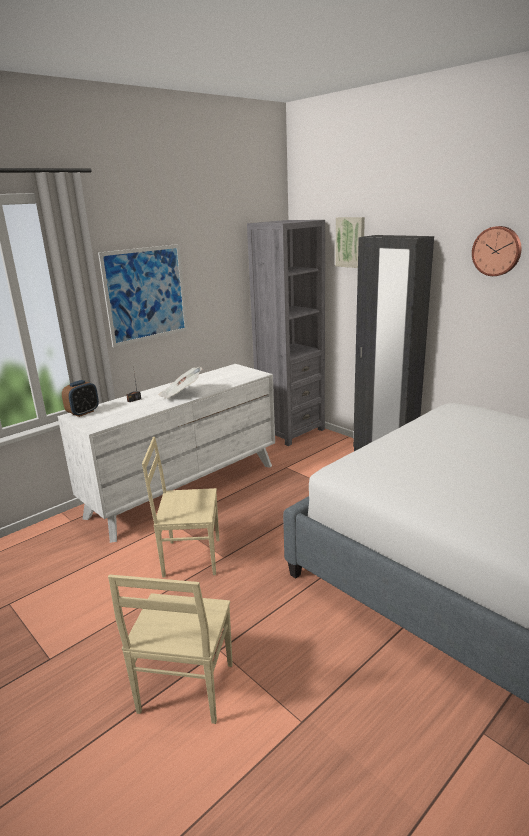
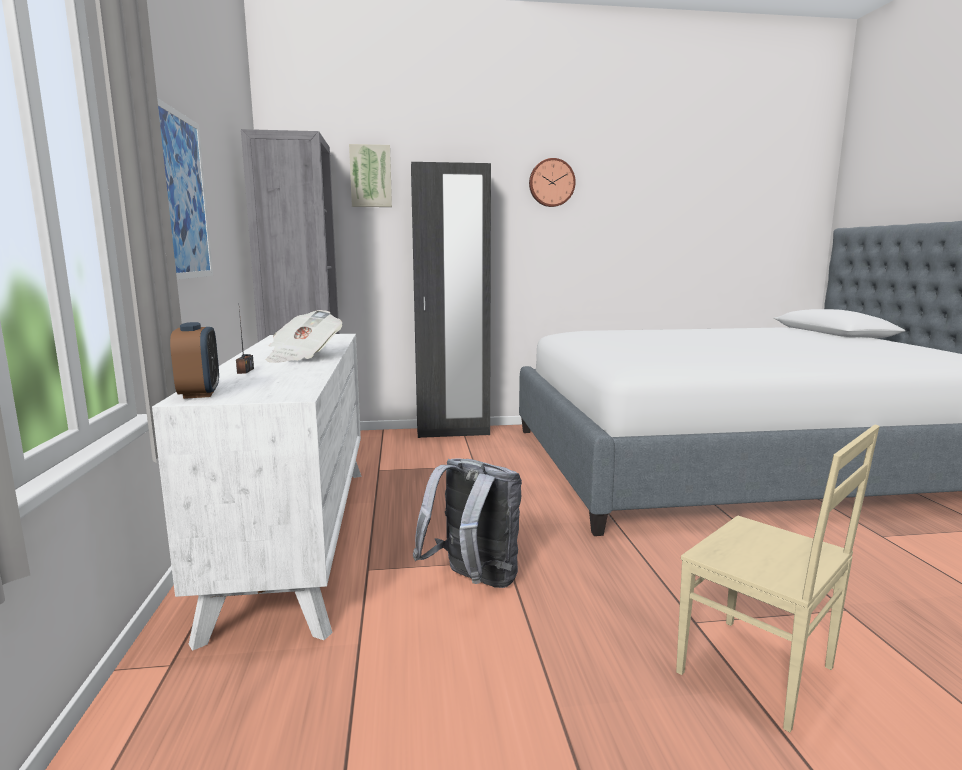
camera: 55 degrees left, 10 degrees down
(191, 557) = (473, 582): beige chair -> grey backpack

